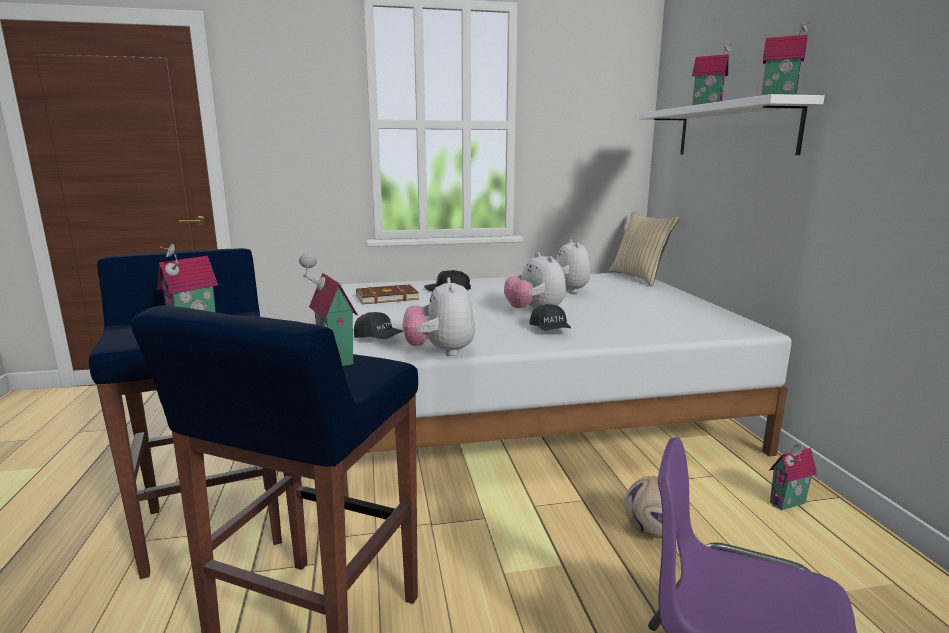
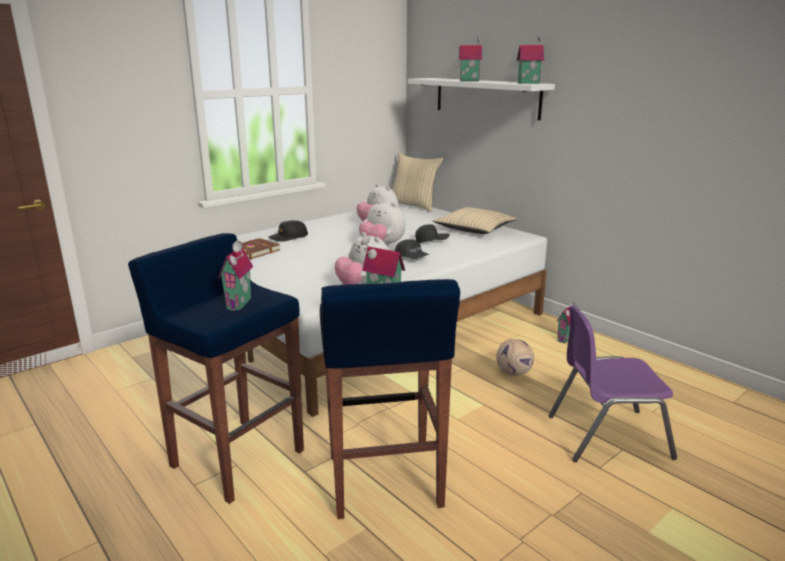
camera: 30 degrees left, 5 degrees up
(379, 338) = (305, 287): black cap -> black cap (431, 241)
(686, 311) = (474, 229): none -> beige pillow

